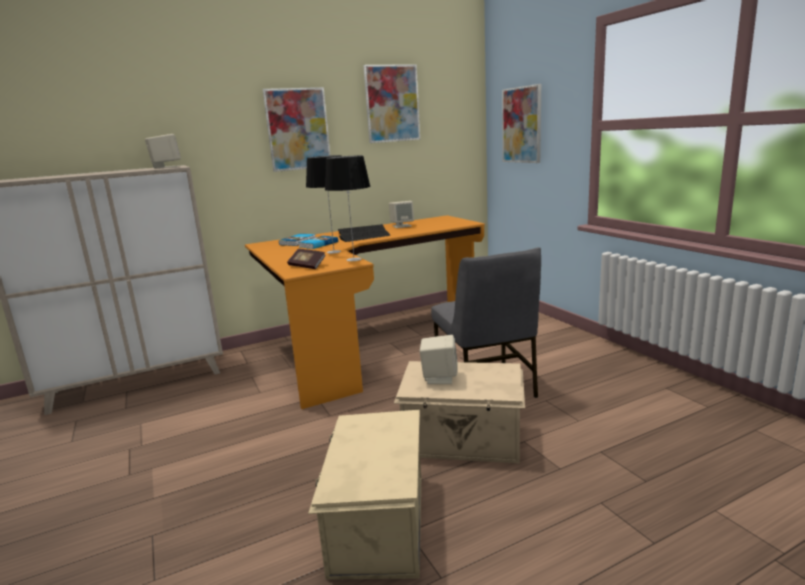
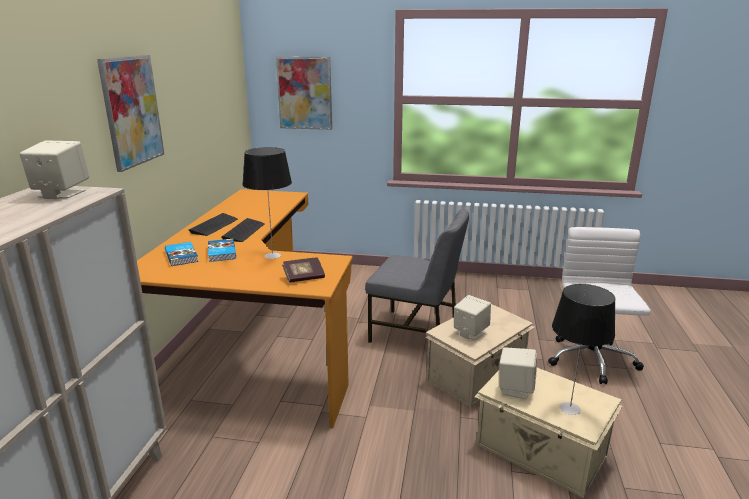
camera: 55 degrees left, 5 degrees up
(354, 259) = (323, 257): table lamp -> table lamp (569, 408)
(392, 103) = (194, 72): picture -> none
(402, 226) = (237, 210): beige speaker -> beige speaker (515, 389)
(620, 505) = (591, 360): none -> white office chair

